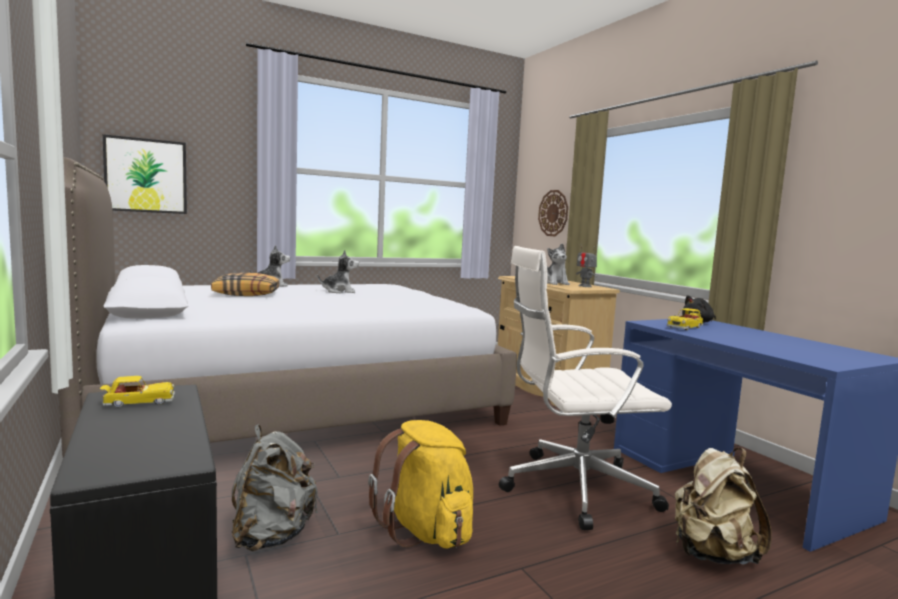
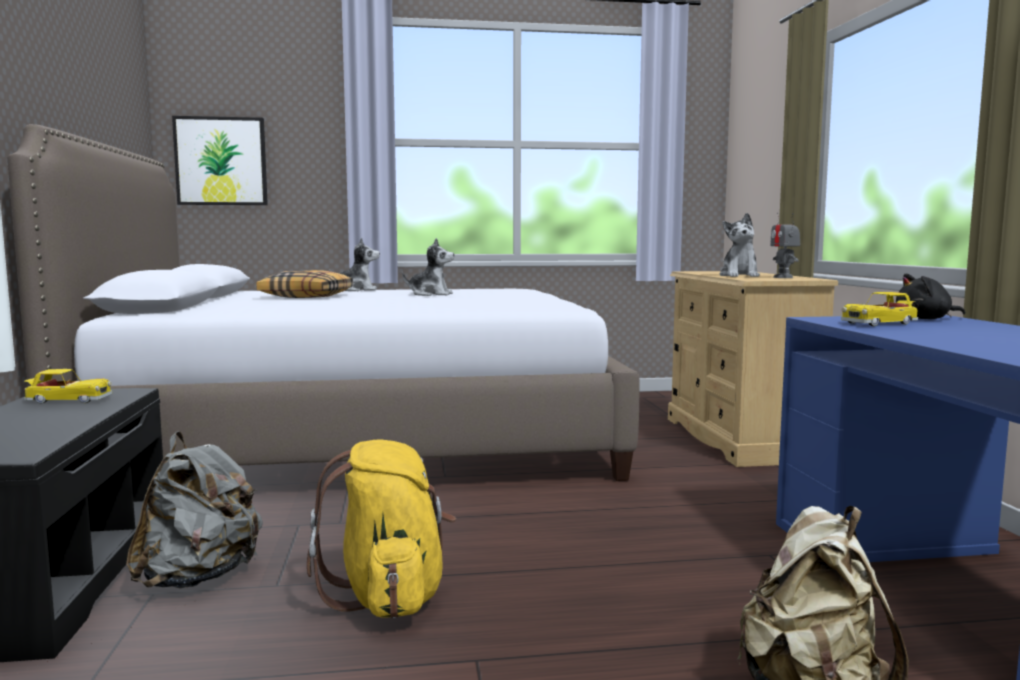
camera: 20 degrees right, 0 degrees up
(553, 213) = (769, 175): wall clock -> none
(572, 488) = (655, 569): white office chair -> none

